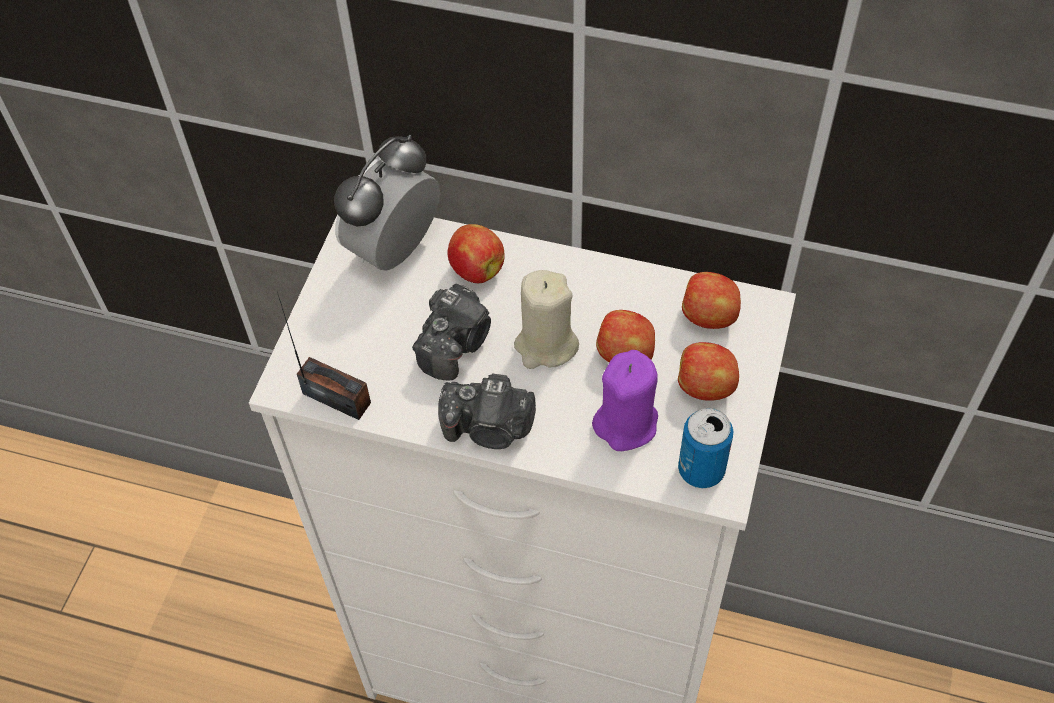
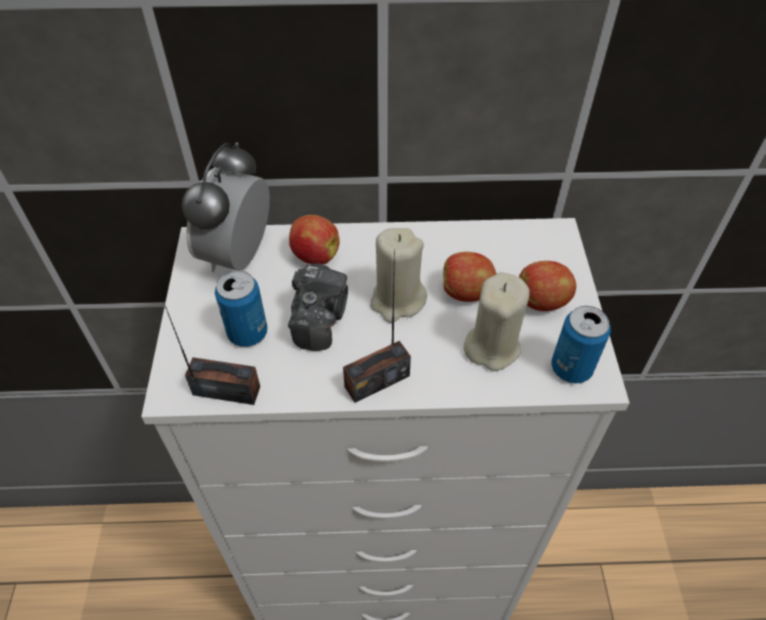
camera: 20 degrees left, 5 degrees down
(376, 341) = (247, 333): none -> can
(489, 428) = (376, 381): camera -> radio
(626, 423) = (492, 346): purple candle -> beige candle
(709, 317) = (519, 248): apple -> none

